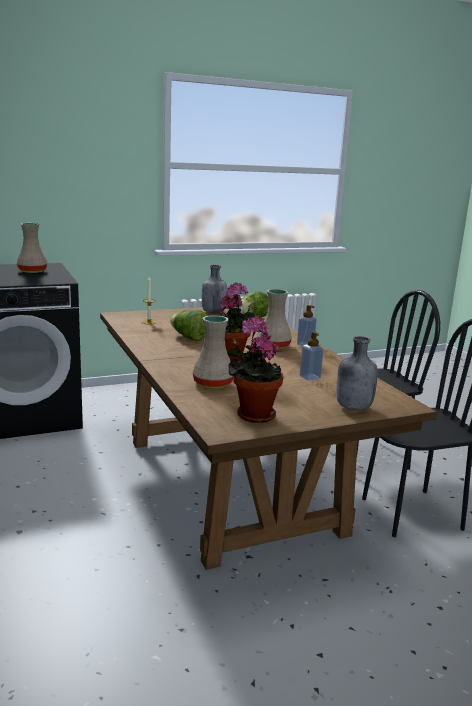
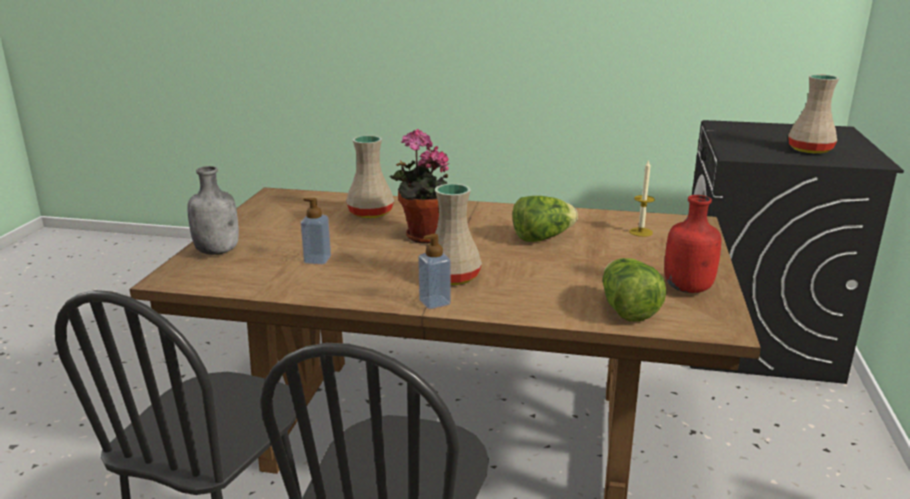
camera: 125 degrees right, 5 degrees up
(213, 312) = (688, 288): grey bottle -> red bottle
(252, 414) = (282, 210): potted plant -> none

